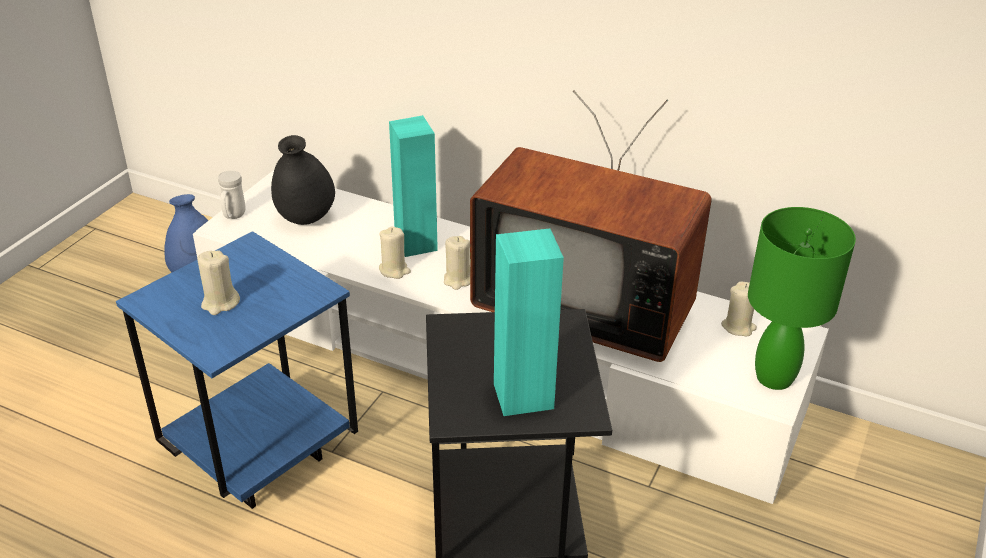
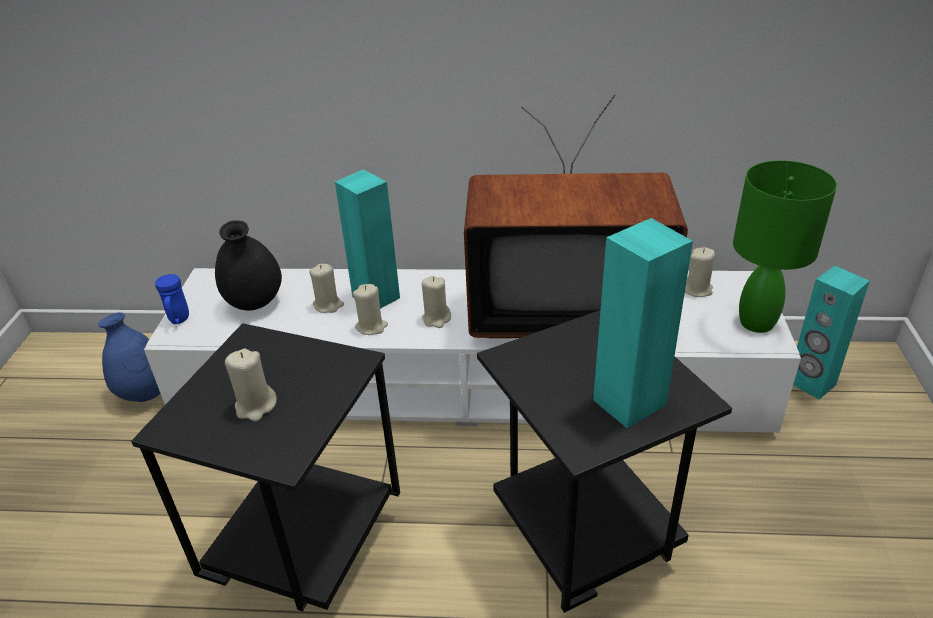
camera: 20 degrees left, 0 degrees up
(233, 216) = (178, 321): white mug -> blue mug
(262, 460) = (309, 555): blue side table -> black side table
(368, 239) = (328, 305): none -> beige candle
(851, 469) = (811, 383): none -> turquoise speaker

